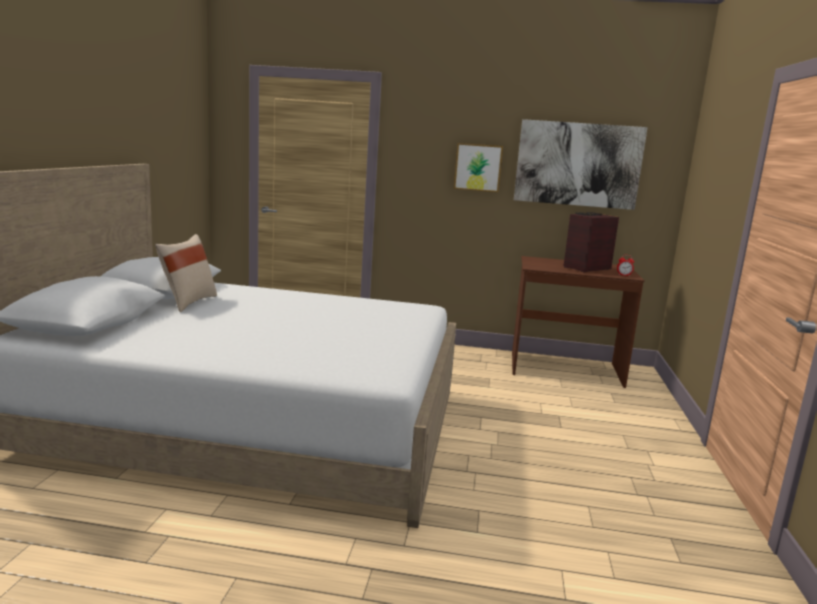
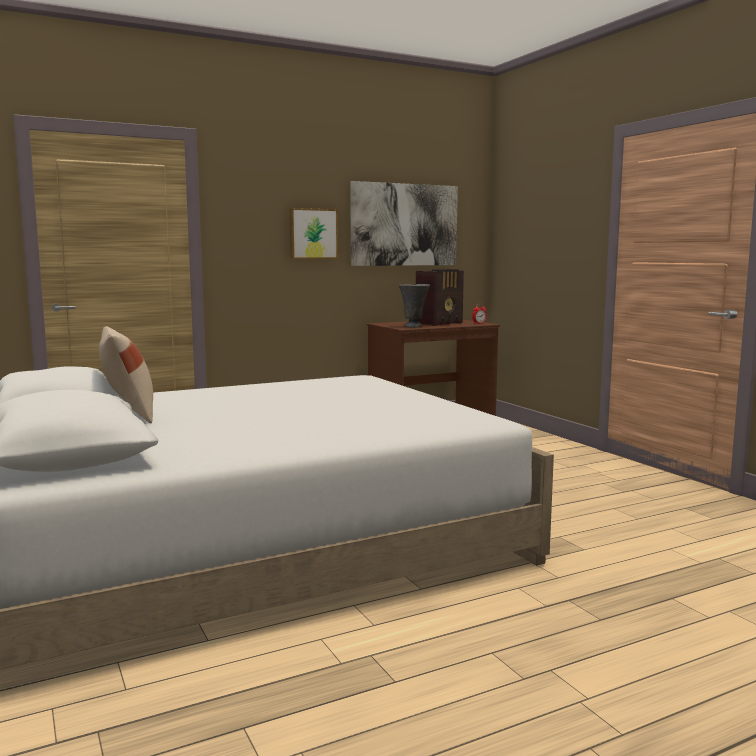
camera: 35 degrees left, 5 degrees down
(546, 267) = (414, 326): none -> grey vase
(585, 268) = (440, 323): radio -> radio turned 150 degrees counterclockwise

